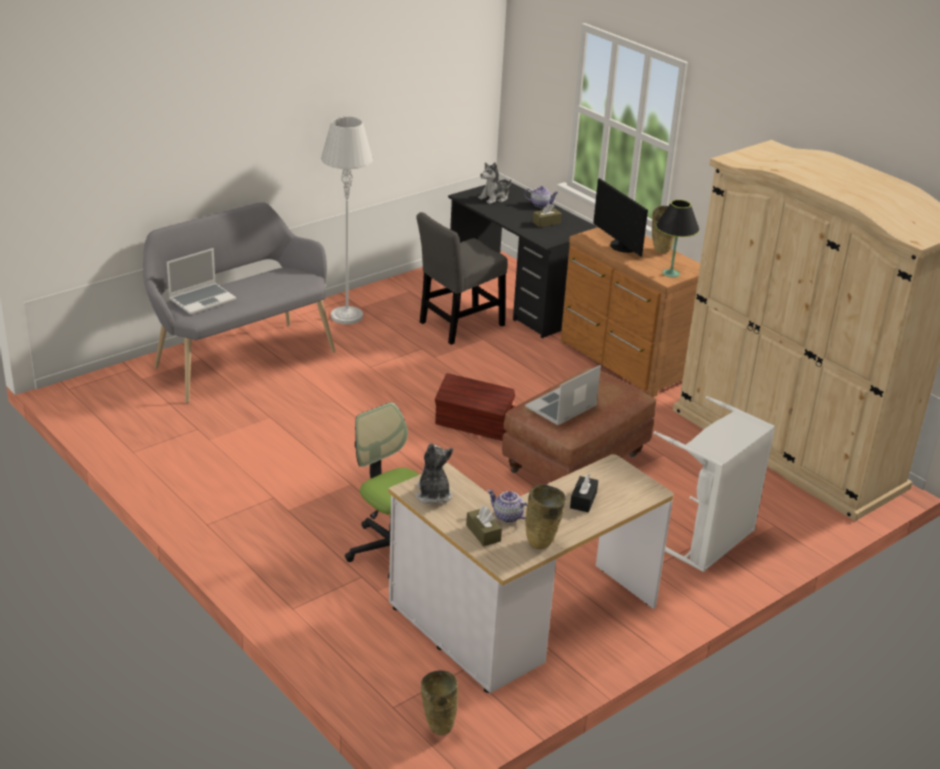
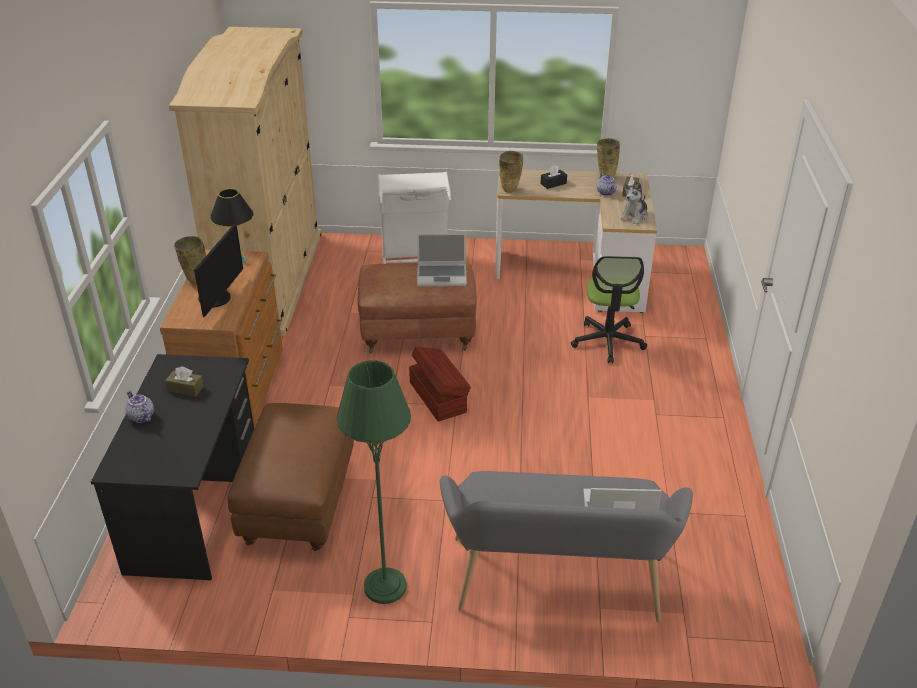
camera: 135 degrees left, 5 degrees up
(347, 316) = (385, 587): grey floor lamp -> green floor lamp
(438, 727) = (677, 258): beige vase -> beige vase (509, 191)
(458, 325) = (300, 506): grey chair -> brown ottoman
(494, 198) = (162, 453): plush toy -> none

